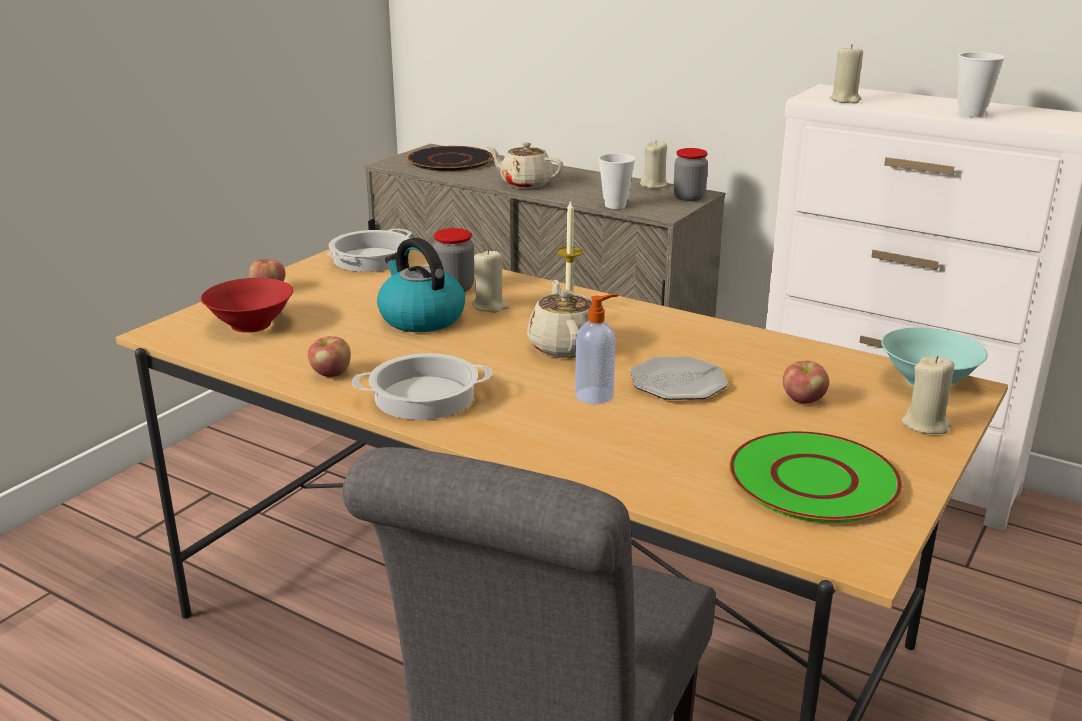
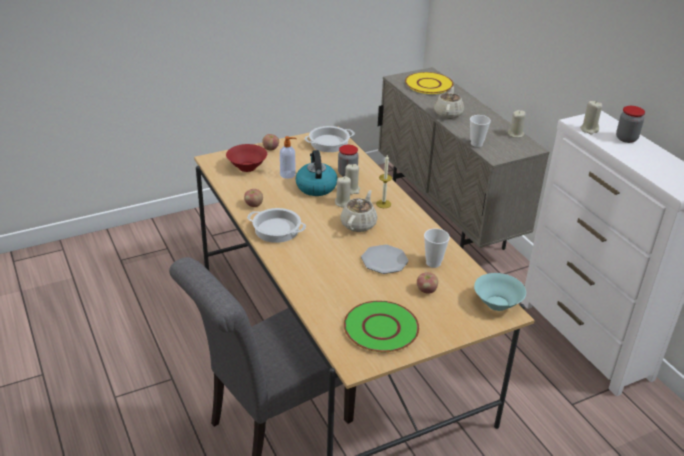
camera: 30 degrees right, 10 degrees up
(449, 160) = (428, 84): black plate -> yellow plate
(525, 183) = (448, 113): beige teapot -> beige teapot turned 45 degrees clockwise
(595, 395) = (343, 254): soap dispenser -> soap dispenser (288, 174)
(689, 197) = (523, 149): jar -> jar (626, 138)
(926, 425) = (463, 324): beige candle -> beige candle (343, 203)
(971, 114) = (640, 163): cup -> cup (433, 263)

